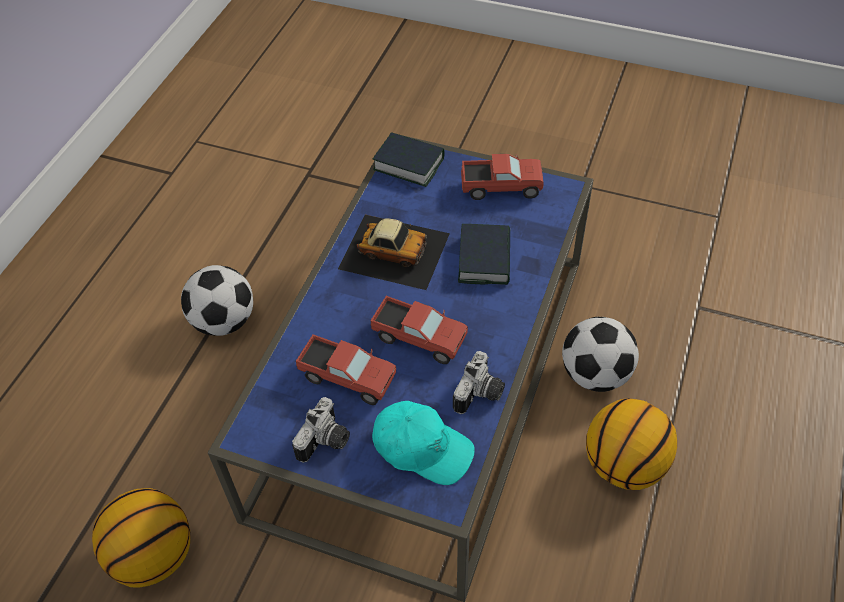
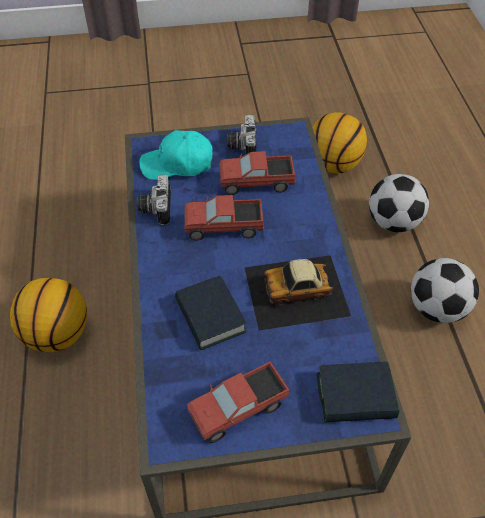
camera: 150 degrees right, 0 degrees up
(595, 374) = (101, 401): football -> football (393, 223)

